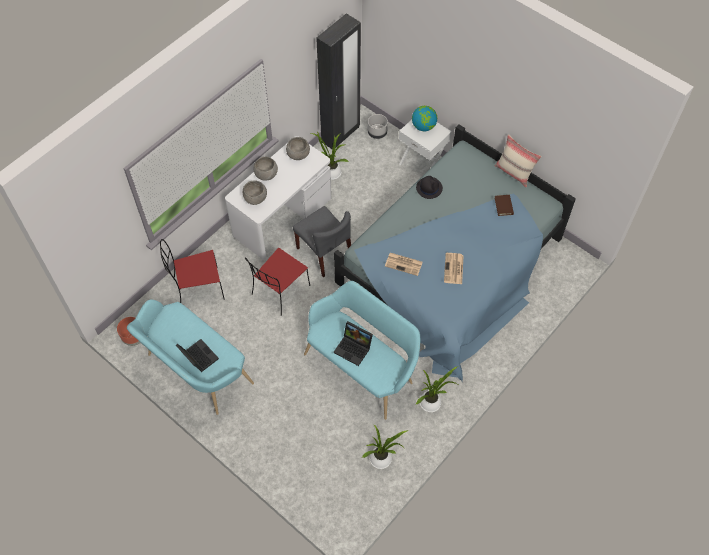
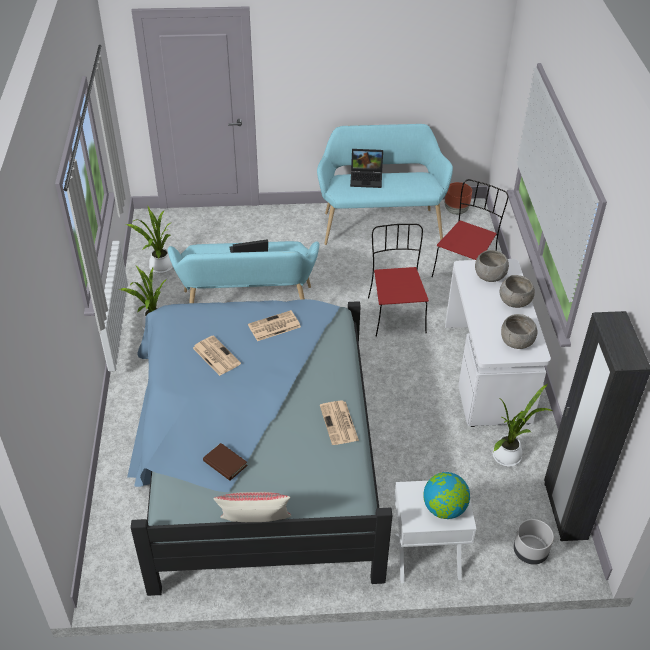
camera: 135 degrees right, 15 degrees down
(324, 253) = (401, 372): grey chair -> none
(429, 188) = (339, 423): black hat -> newspaper

